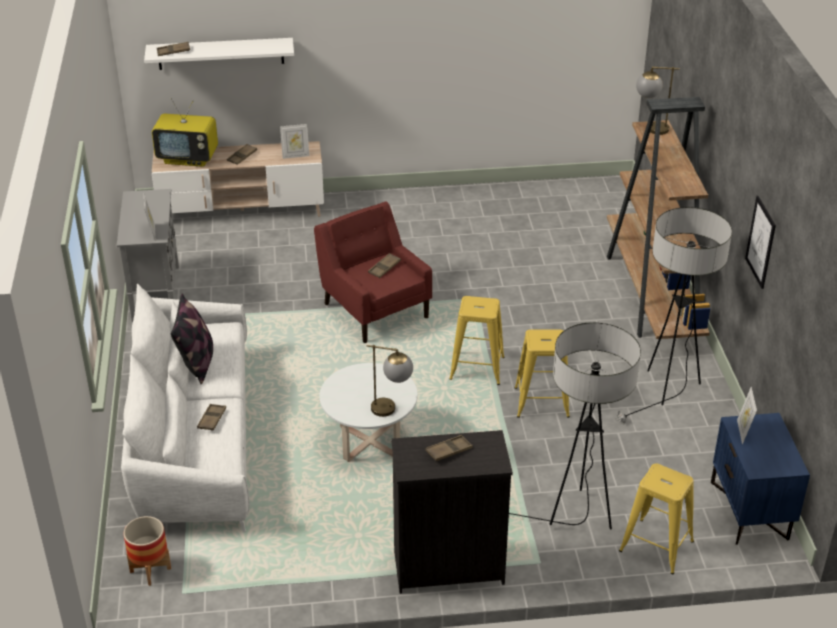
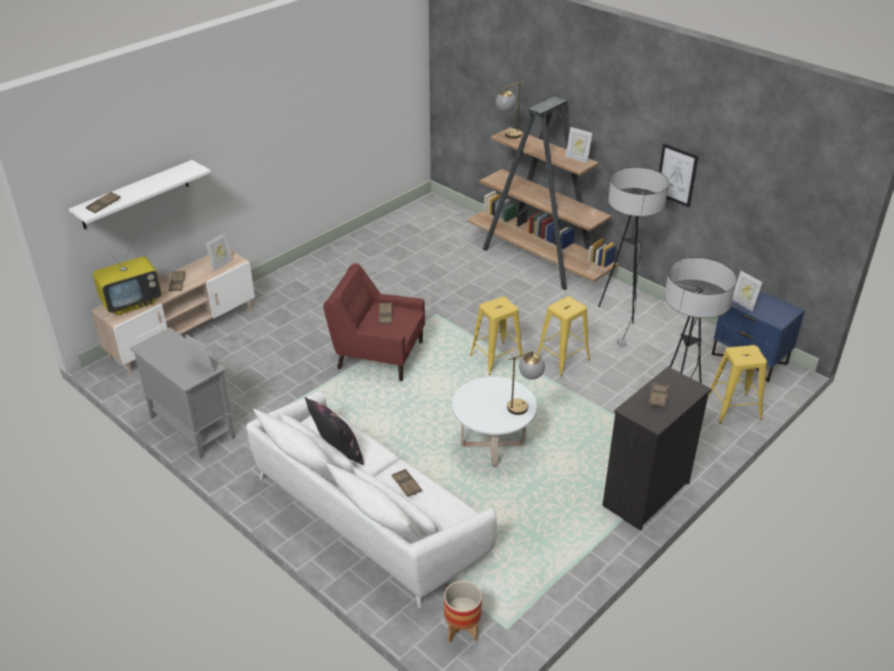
camera: 40 degrees left, 0 degrees up
(690, 181) = (577, 158): none -> picture frame

